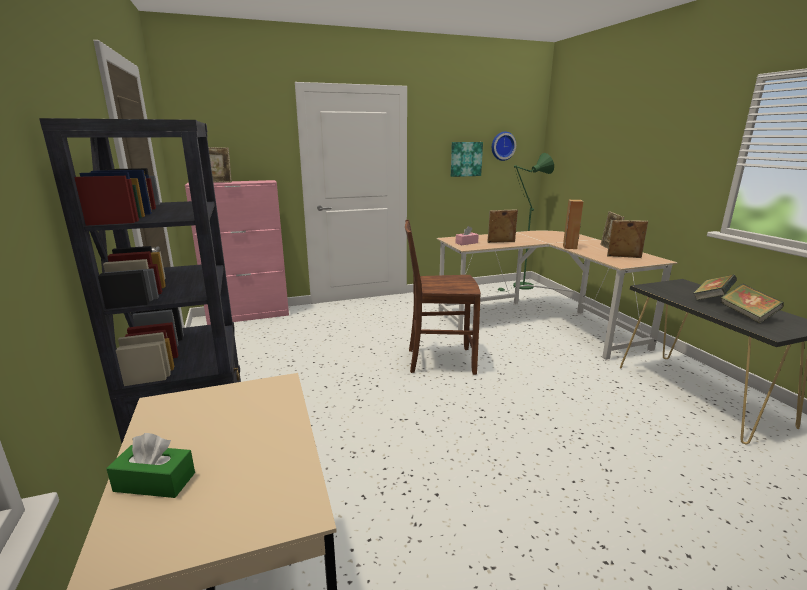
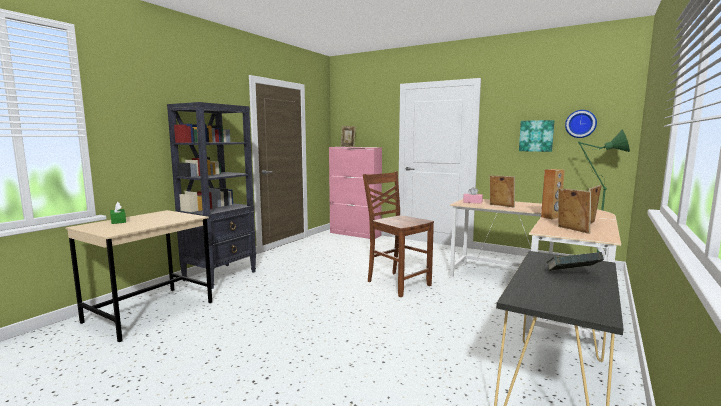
camera: 50 degrees right, 10 degrees down
(747, 315) = (553, 289): book -> none

